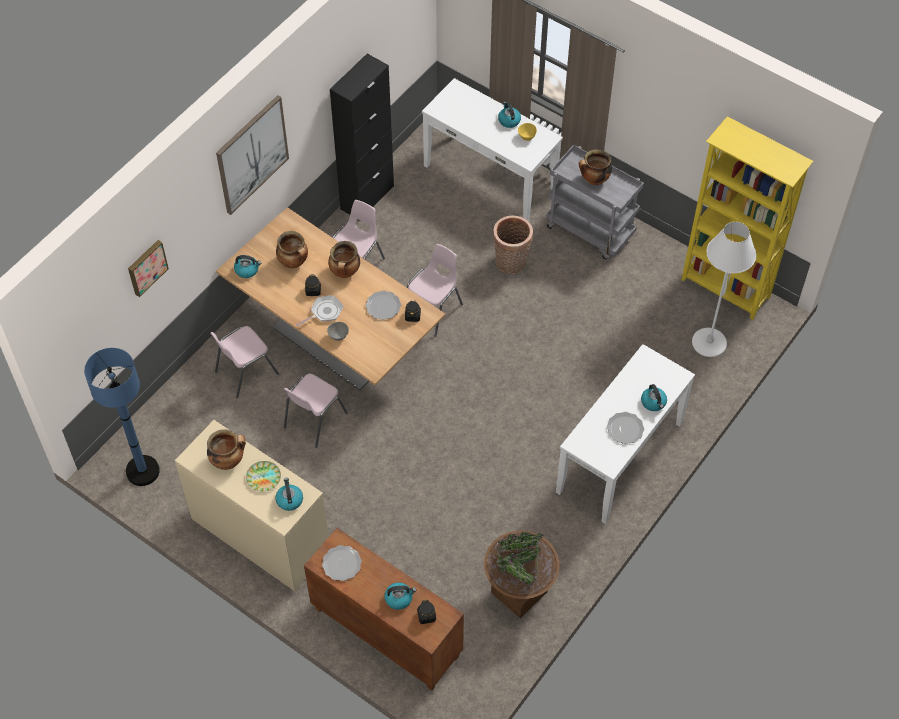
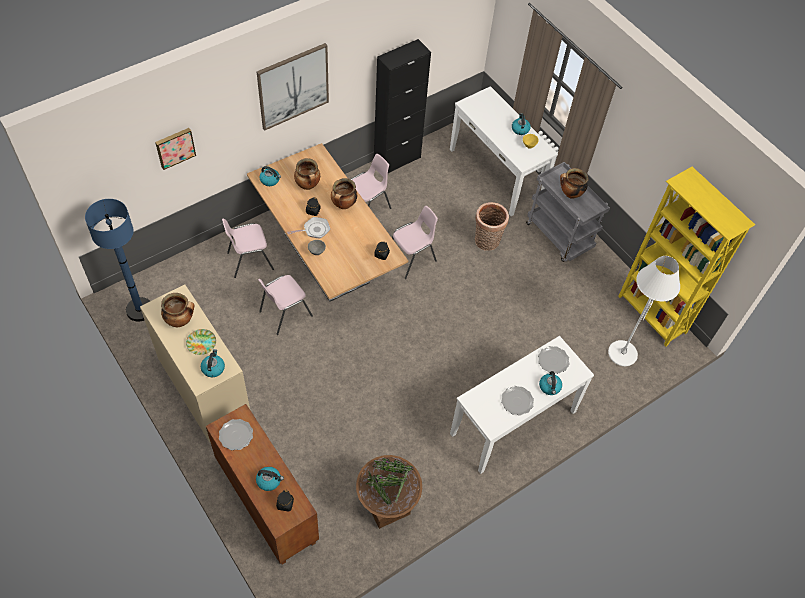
camera: 15 degrees right, 0 degrees up
(383, 306) = (362, 240): plate -> plate (553, 361)

